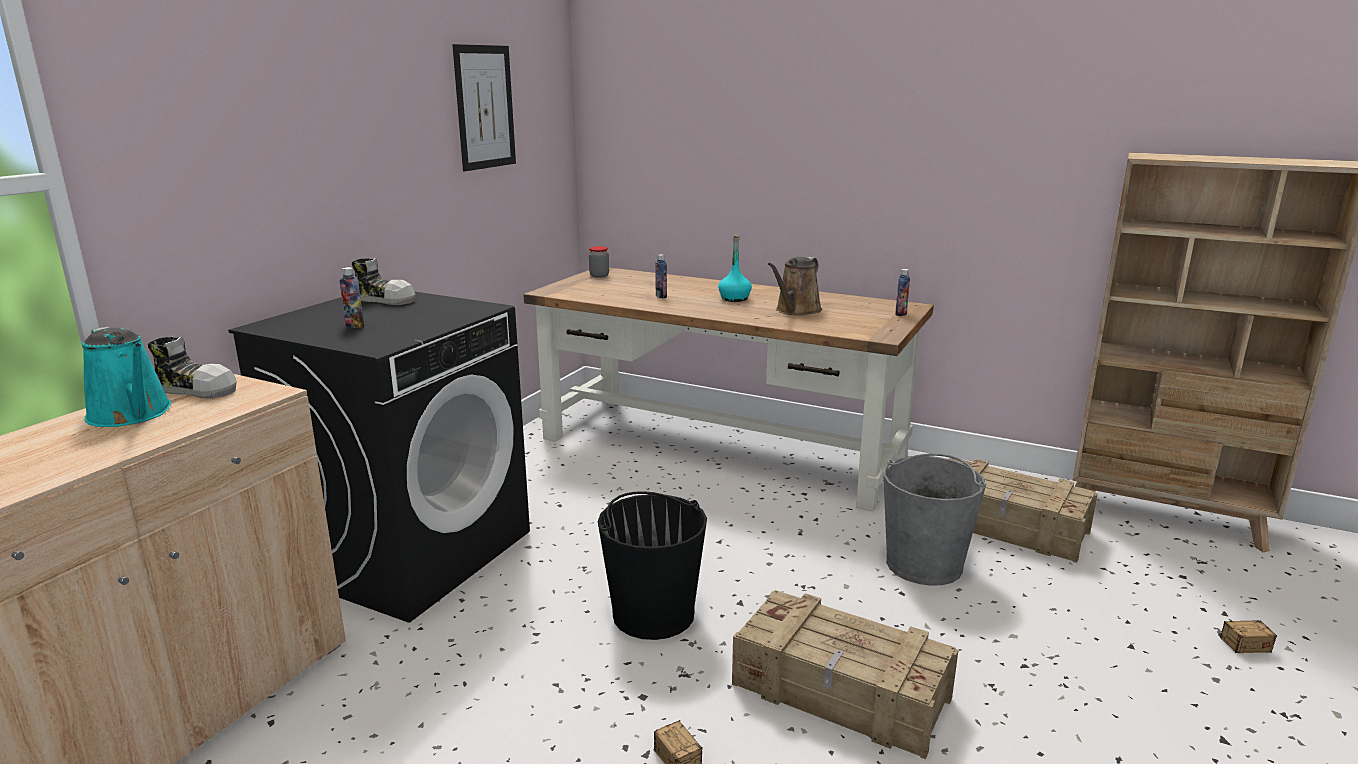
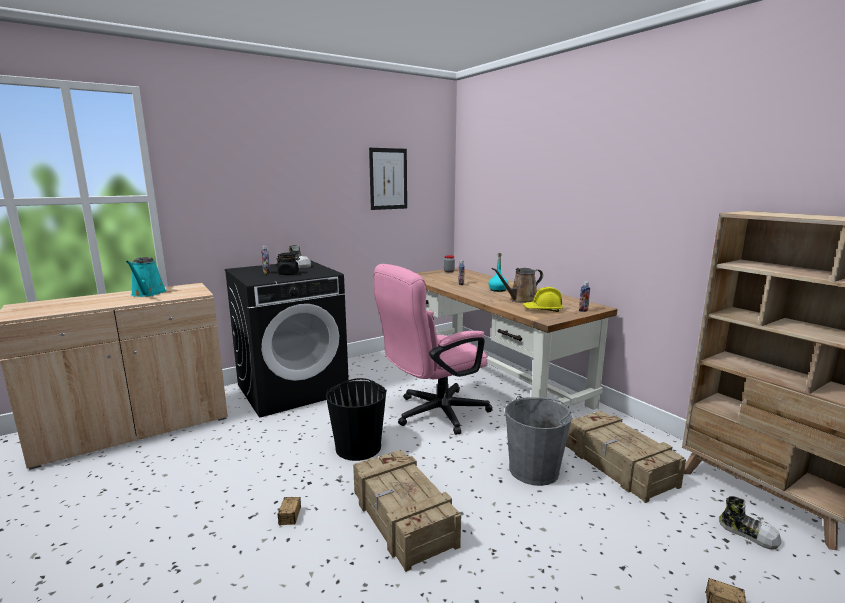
camera: 30 degrees right, 5 degrees down
(197, 390) = (182, 289): shoe -> shoe (748, 533)
(407, 321) = (288, 274): none -> black jar
(706, 526) = (433, 414): none -> pink office chair
(850, 321) = (543, 309): none -> yellow hard hat

